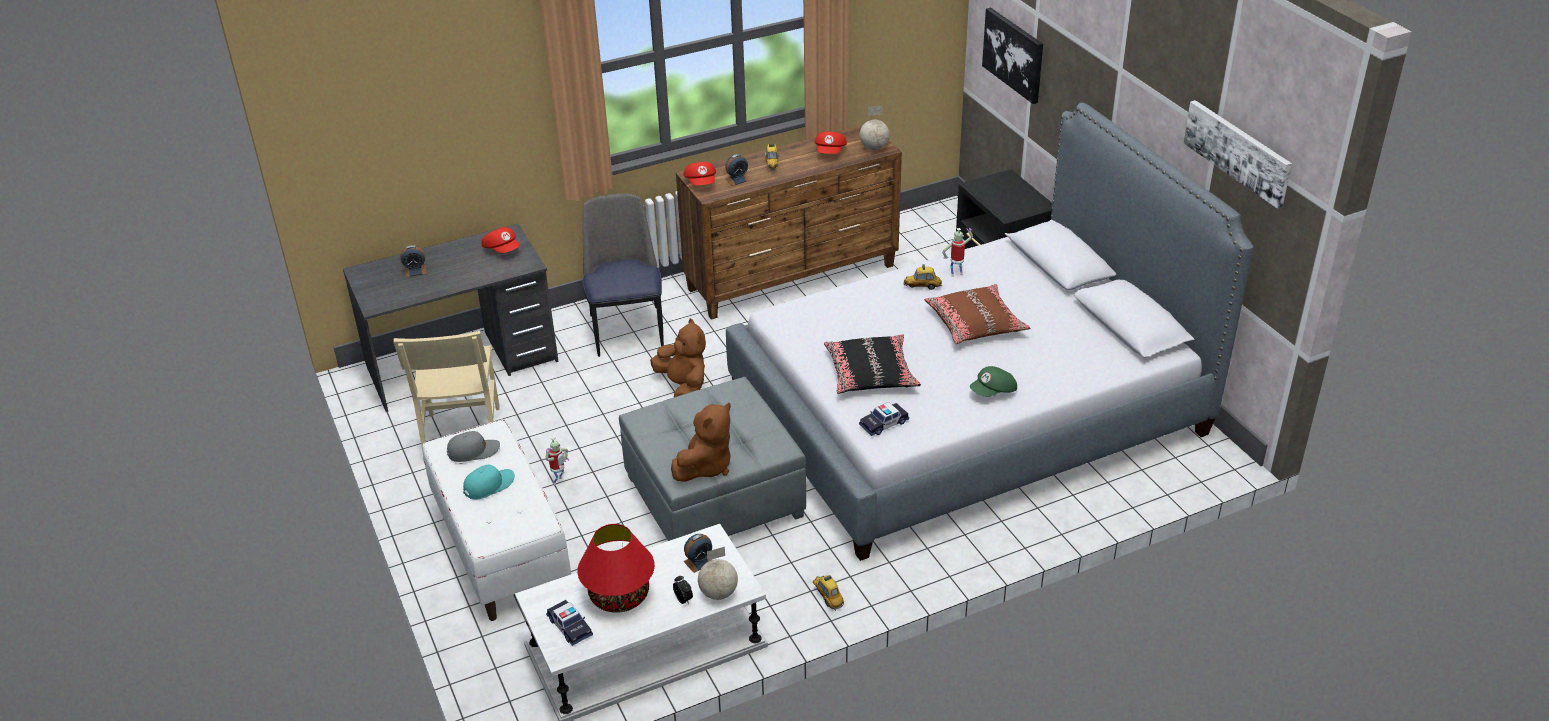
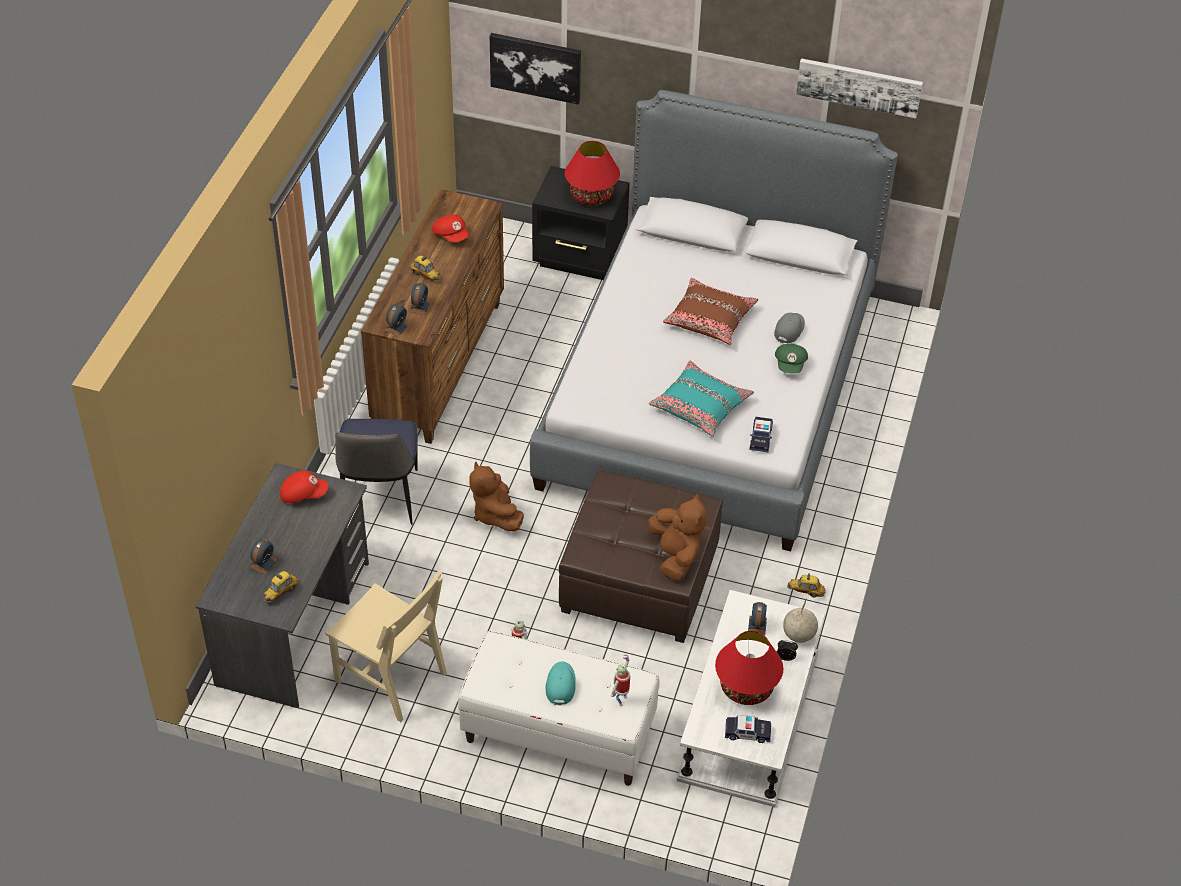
camera: 50 degrees left, 10 degrees up
(473, 451) = (508, 670): grey cap -> grey cap (789, 329)
(627, 329) = (379, 498): chair -> chair turned 120 degrees counterclockwise
(684, 387) = (495, 514): brown plush toy -> brown plush toy turned 120 degrees counterclockwise
(701, 183) = (397, 327): red cap -> alarm clock
(715, 496) = (640, 579): grey ottoman -> brown ottoman
(871, 374) = (700, 406): black pillow -> turquoise pillow
(873, 148) = (477, 211): globe -> none
(922, 286) = (635, 311): toy car -> toy car (281, 592)
(956, 274) = (642, 285): toy robot -> toy robot (621, 699)
(1011, 202) = (591, 196): none -> red table lamp

